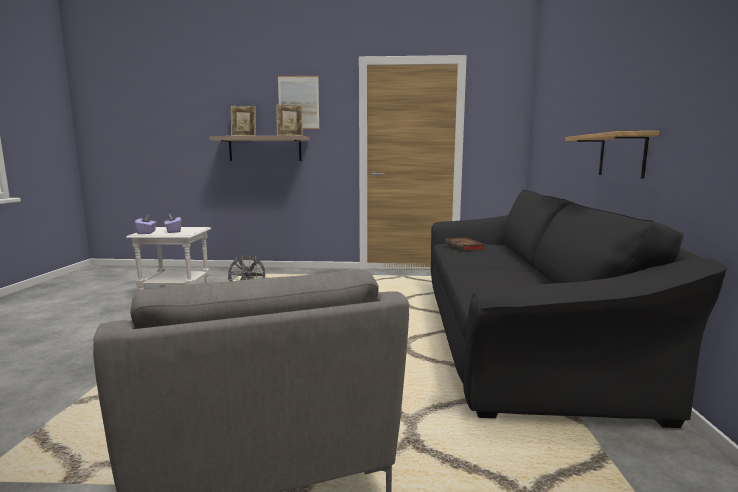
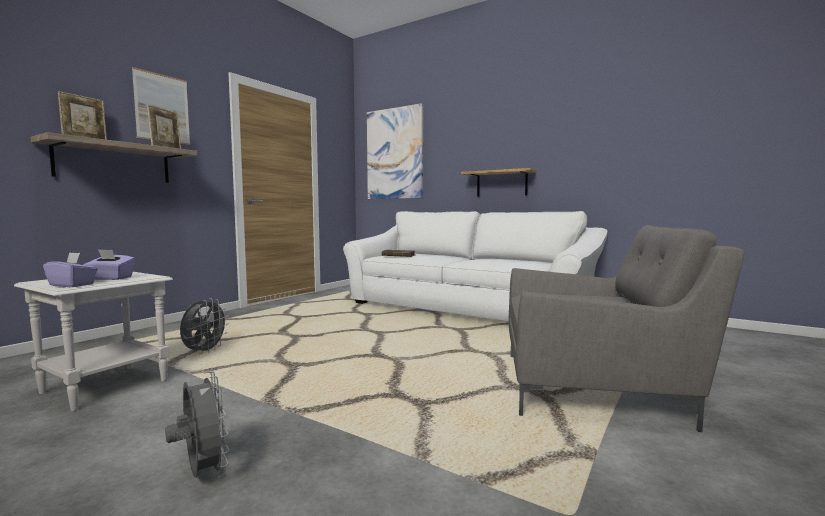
camera: 60 degrees left, 5 degrees down
(65, 350) = (202, 474): none -> grey fan
(515, 336) = (466, 307): black sofa -> white sofa
(550, 110) = (395, 154): none -> picture

